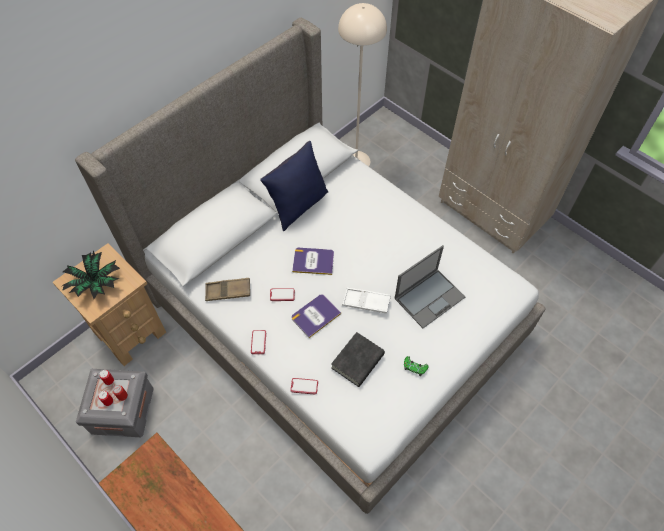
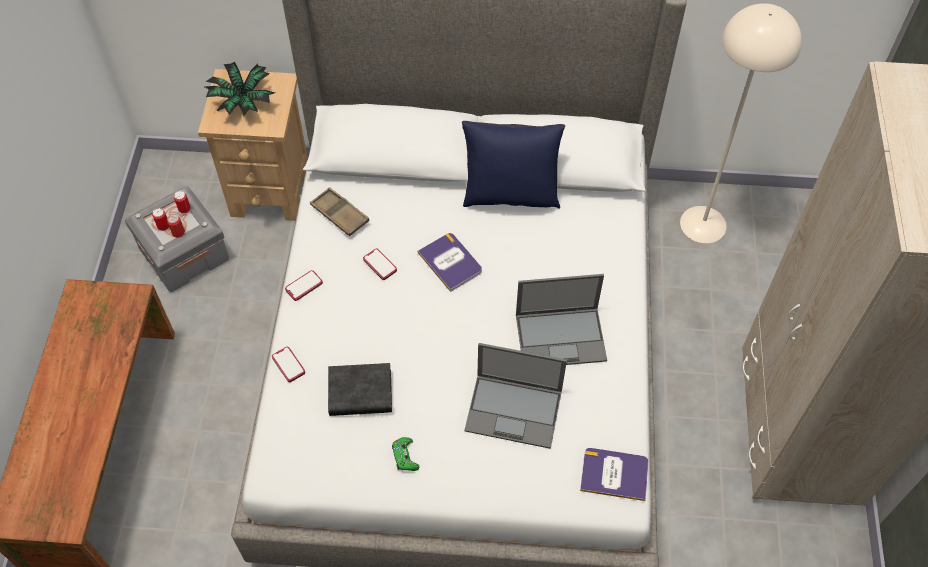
camera: 50 degrees right, 0 degrees up
(315, 315) = (382, 313): book -> book (614, 474)
(366, 302) = (445, 350): white tray -> none
(405, 246) = (561, 337): none -> laptop

